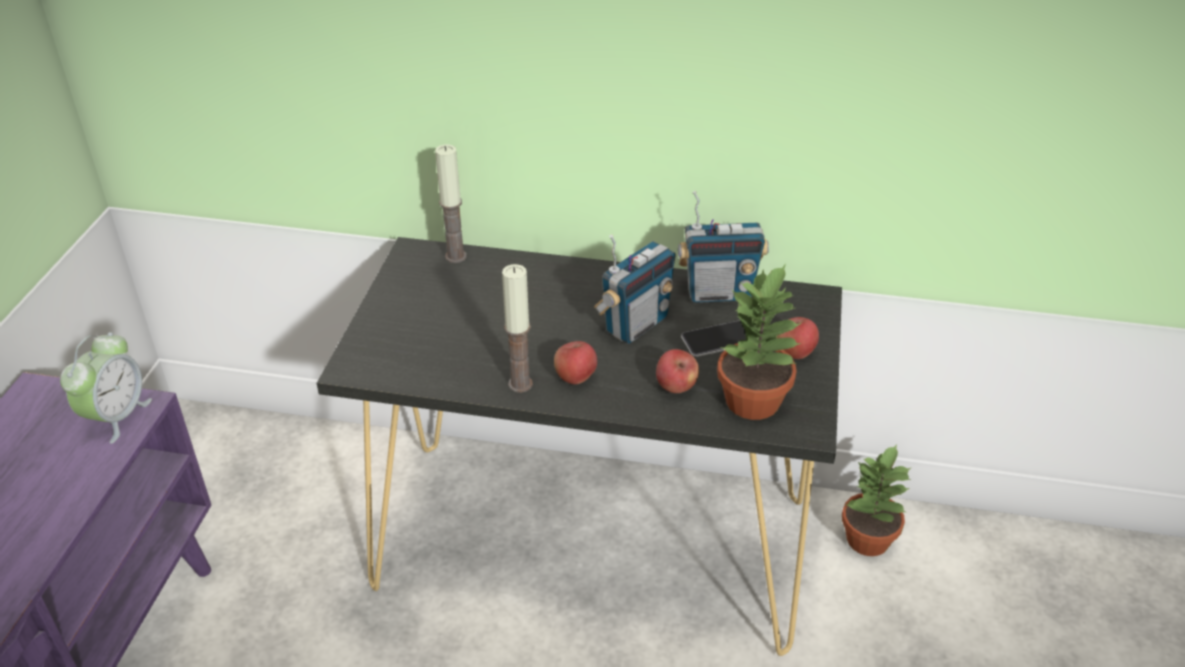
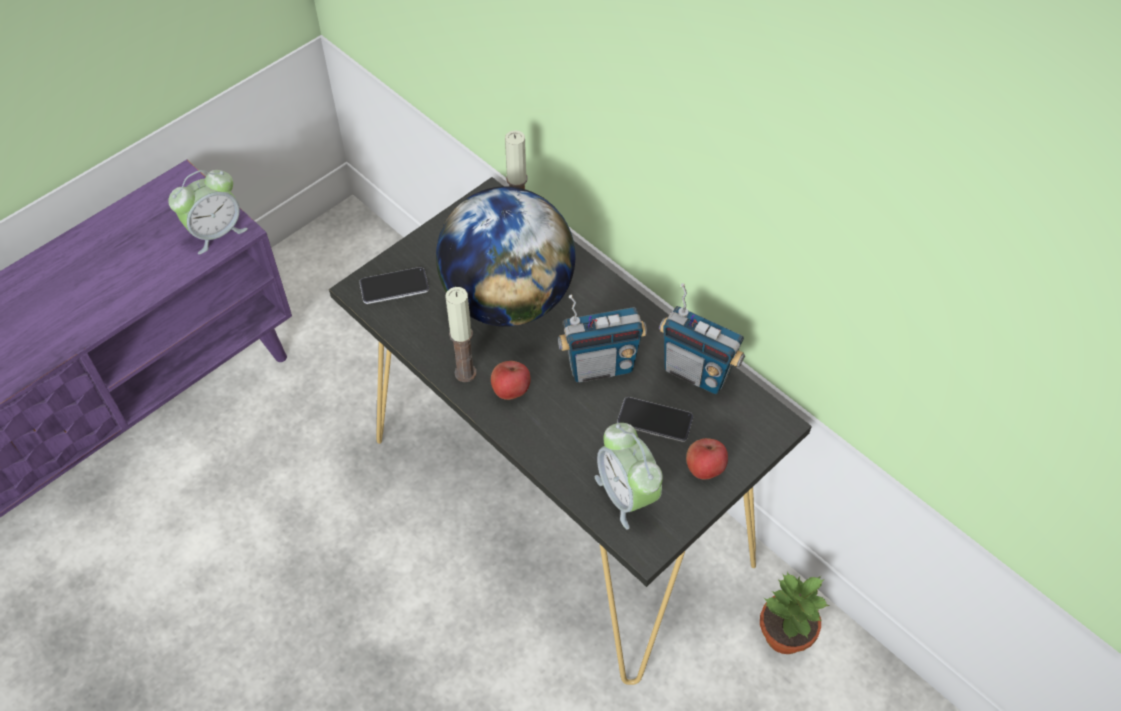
camera: 35 degrees right, 15 degrees up
(384, 352) = (394, 286): none -> phone
(504, 314) = (508, 299): none -> globe
(676, 387) = (578, 444): apple -> none
(754, 401) = (626, 495): potted plant -> alarm clock

